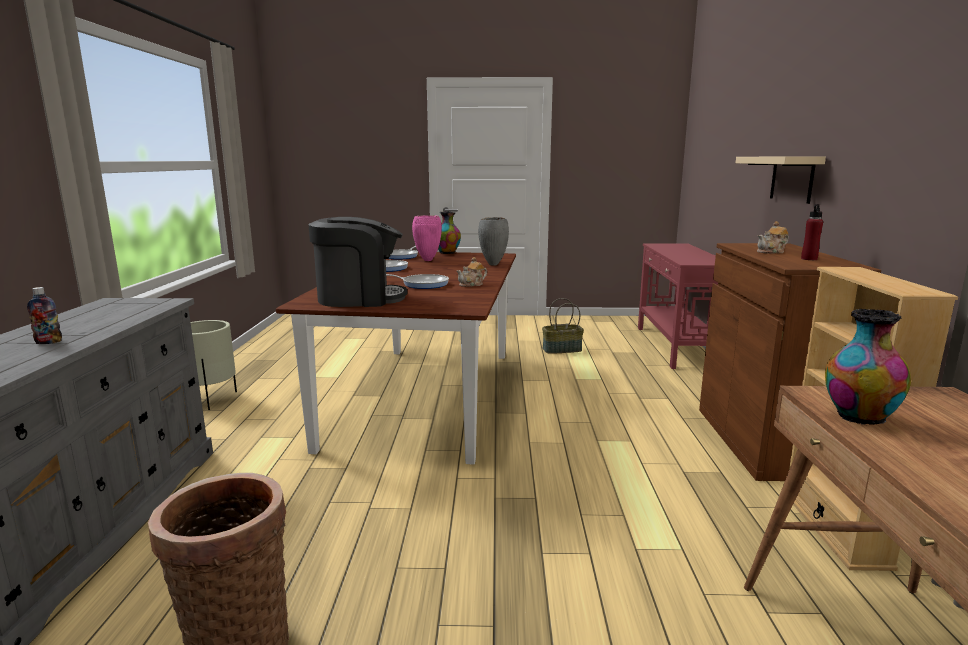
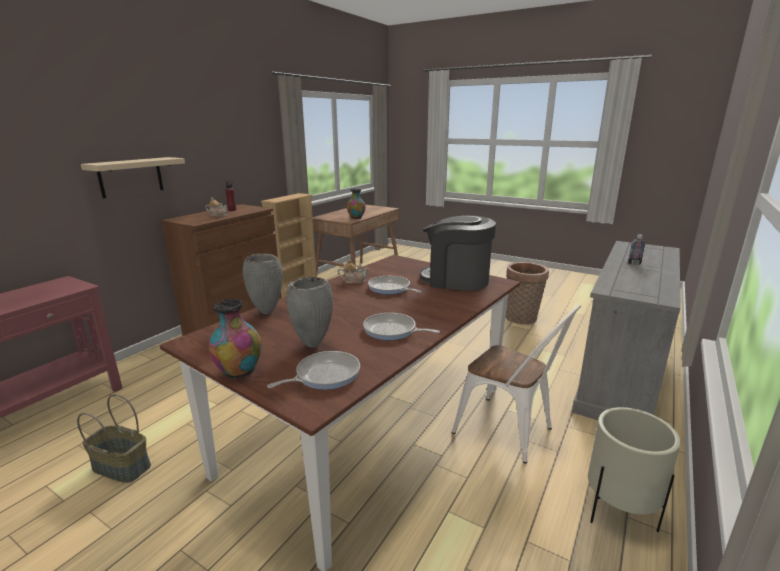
camera: 150 degrees left, 5 degrees up
(291, 421) = (510, 432): none -> white chair
(427, 260) = (312, 345): pink vase -> grey vase

